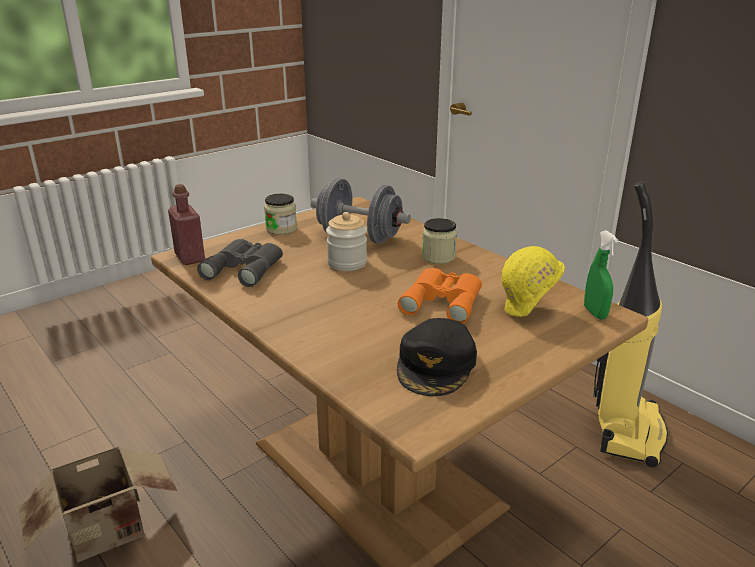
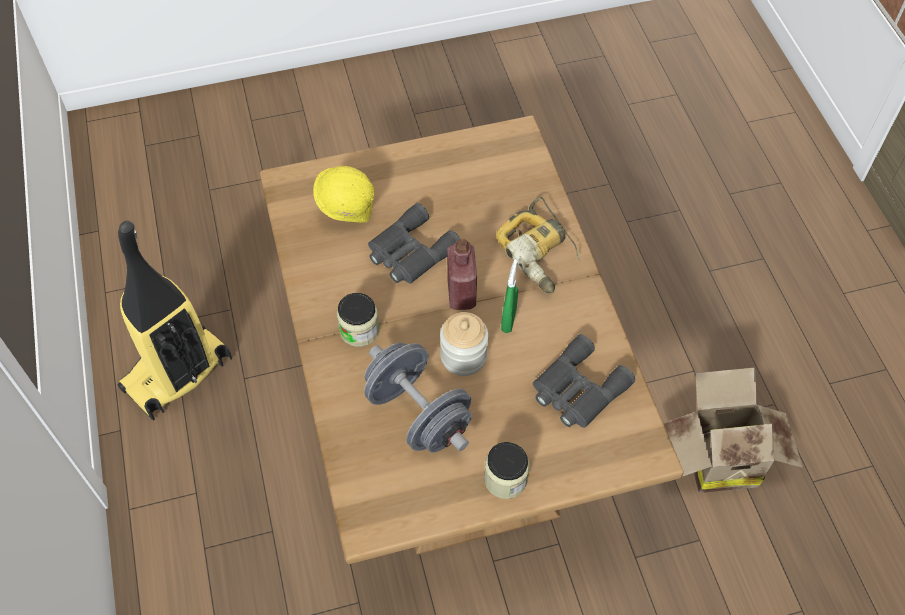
camera: 155 degrees left, 30 degrees up
(190, 258) = (637, 441): red bottle -> red bottle (461, 294)
(318, 330) = (541, 252): none -> power drill
(436, 365) = (470, 179): black cap -> none
(443, 301) = (410, 252): orange binoculars -> grey binoculars
(595, 313) = (298, 188): green spray bottle -> green spray bottle (508, 320)

